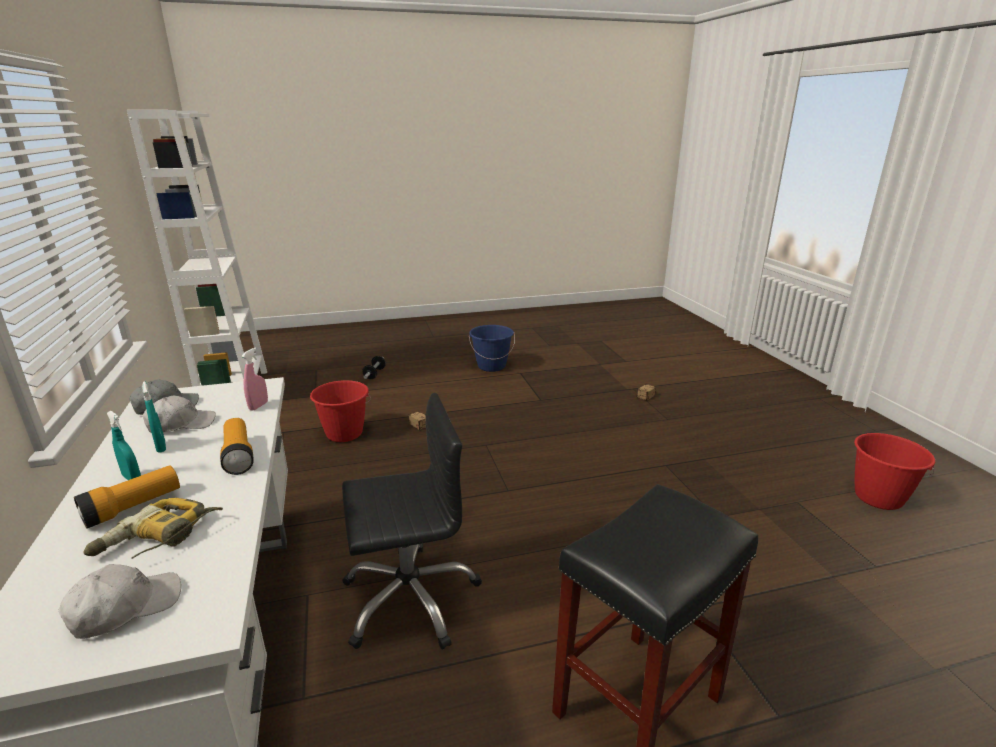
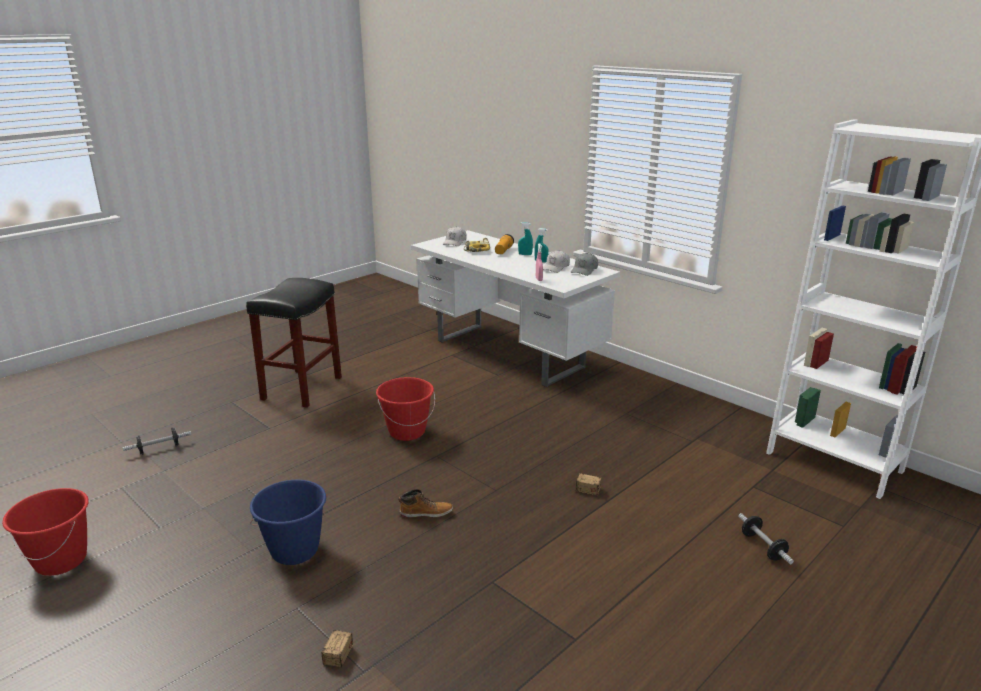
camera: 150 degrees right, 0 degrees up
(238, 456) = (500, 266): flashlight -> none
(344, 434) = (639, 456): red bucket -> red bucket (407, 432)
(410, 598) = (442, 388): black office chair -> none
(491, 366) = (638, 639): blue bucket -> blue bucket (295, 551)
(554, 445) = (426, 513): none -> boot
(864, 623) = (159, 449): none -> dumbbell

